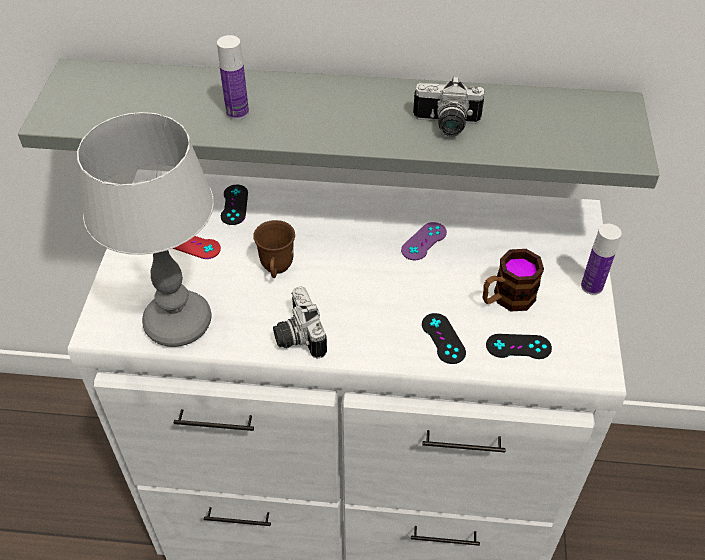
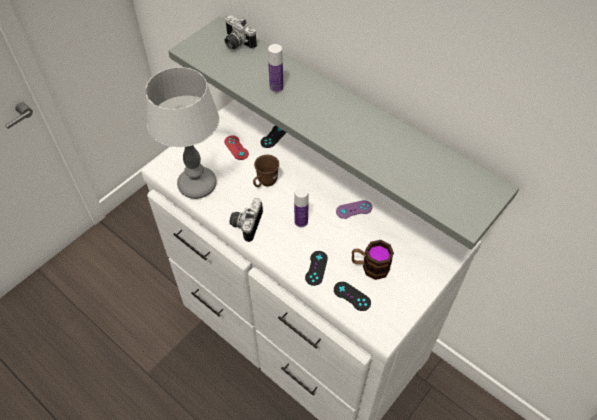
camera: 35 degrees right, 5 degrees up
(446, 125) = (378, 149): camera -> camera (236, 43)
(591, 286) = (425, 288): bottle -> bottle (301, 222)

